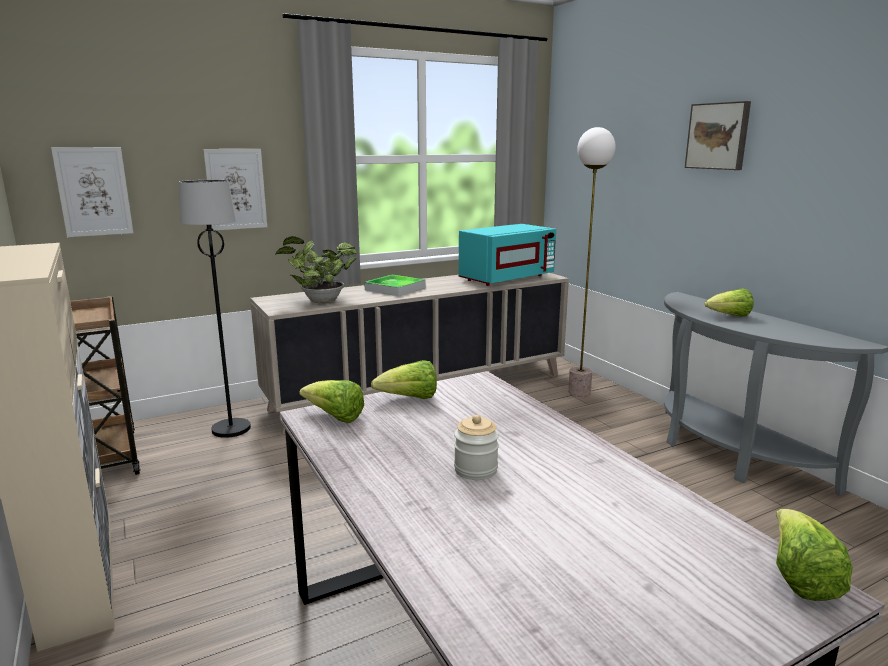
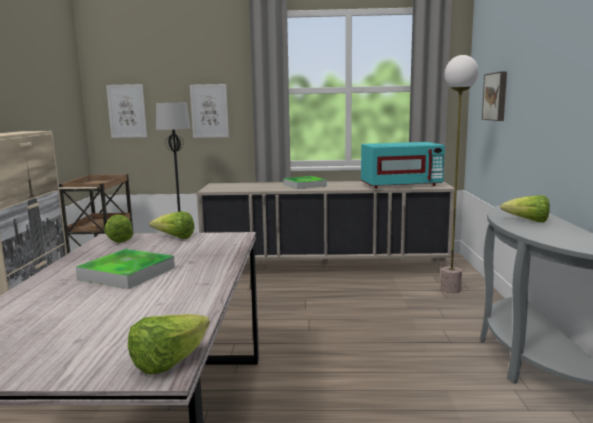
camera: 30 degrees right, 5 degrees down
(319, 301) = (241, 188): potted plant -> none
(475, 469) = (127, 273): jar -> tray
(718, 136) = (551, 53): picture -> picture (496, 96)

